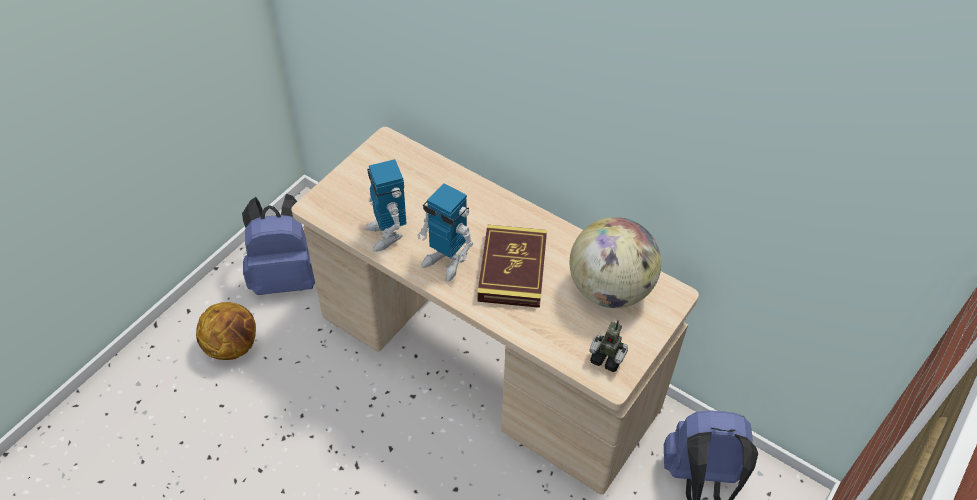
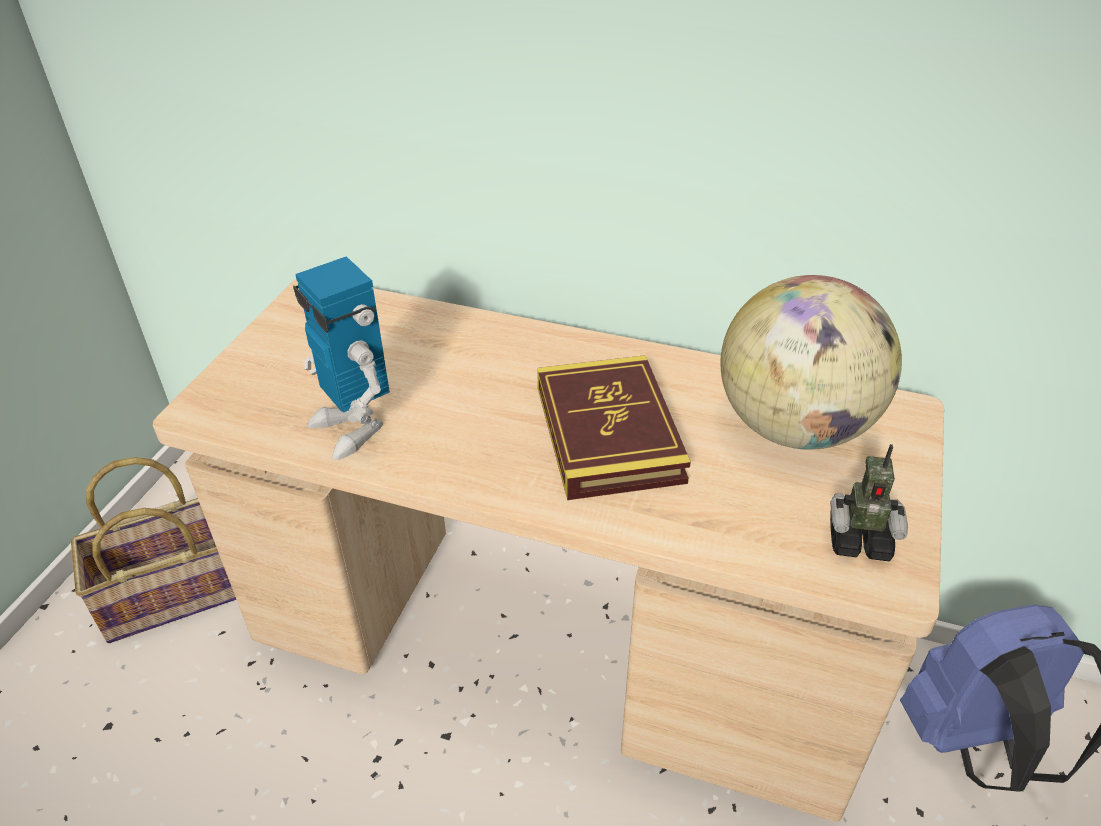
camera: 15 degrees left, 10 degrees down
(233, 346) = (91, 734): basketball -> none
(286, 277) = (174, 591): blue backpack -> basket
(445, 261) = (480, 447): toy robot -> none

